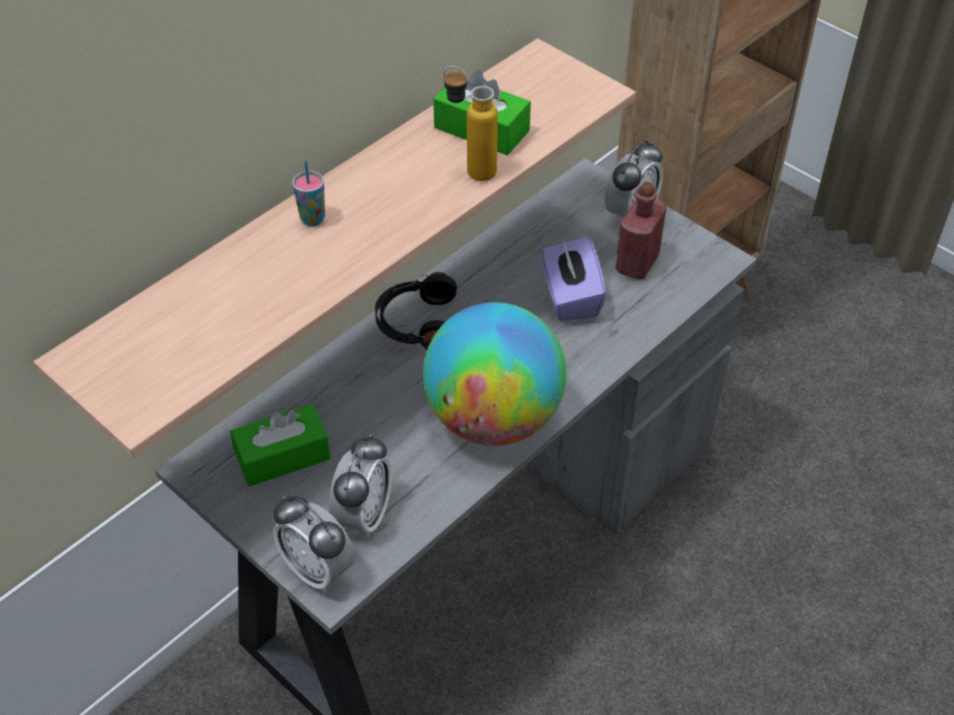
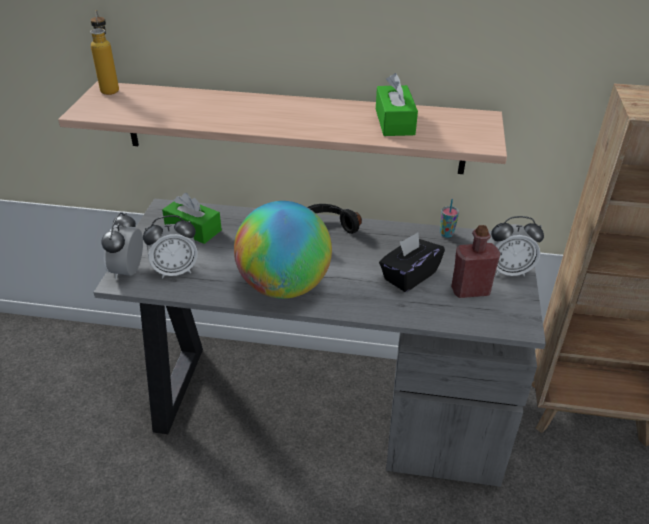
camera: 55 degrees right, 10 degrees down
(312, 219) = (261, 104): cup -> cup (446, 234)
(470, 169) = (356, 130): bottle -> bottle (110, 88)
(570, 297) = (409, 276): purple tissue box -> black tissue box

